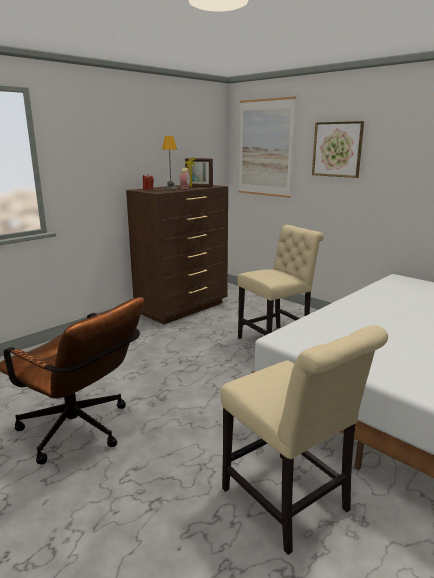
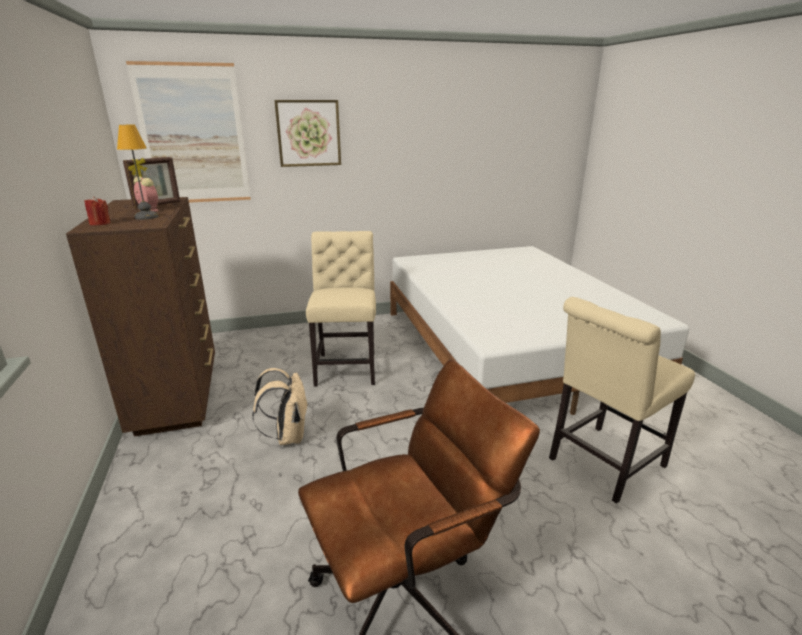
camera: 60 degrees left, 5 degrees up
(179, 349) = (288, 436): none -> beige backpack
(289, 504) = (602, 464): beige chair -> beige chair turned 150 degrees clockwise

